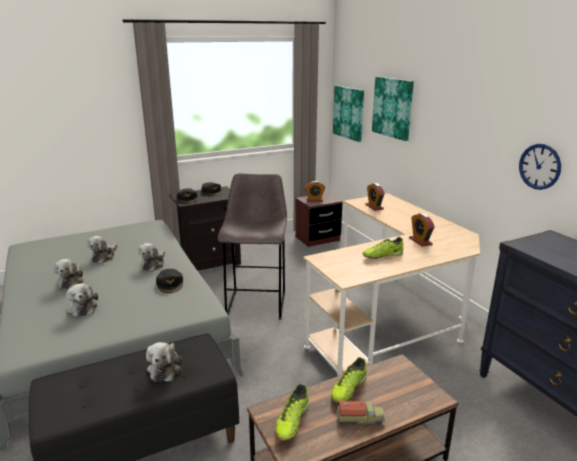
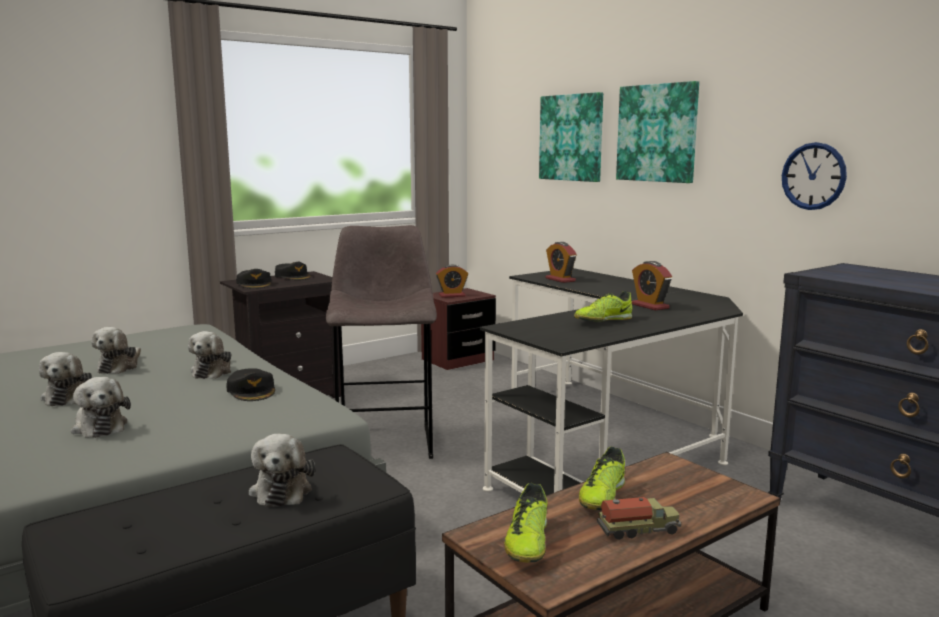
camera: 10 degrees left, 10 degrees down
(349, 112) = (498, 160): picture -> picture (657, 133)
(390, 316) = (606, 442): beige desk -> black desk

